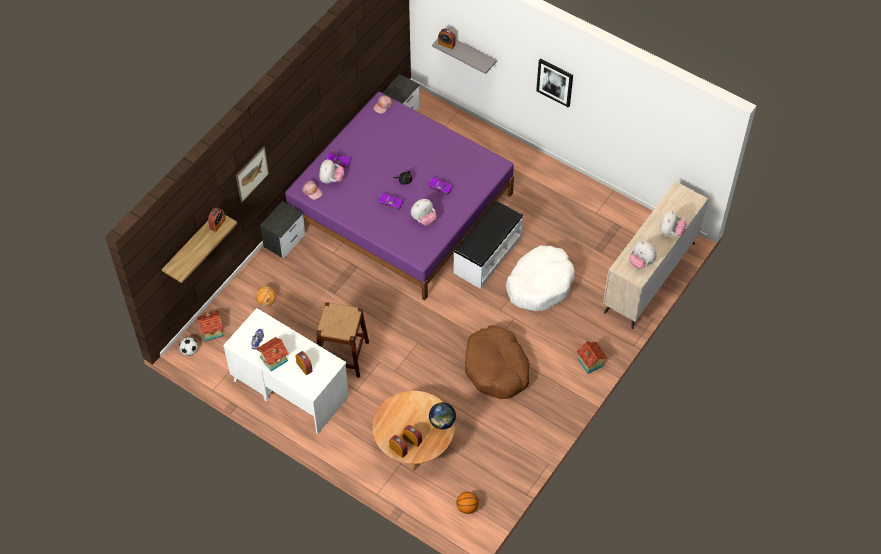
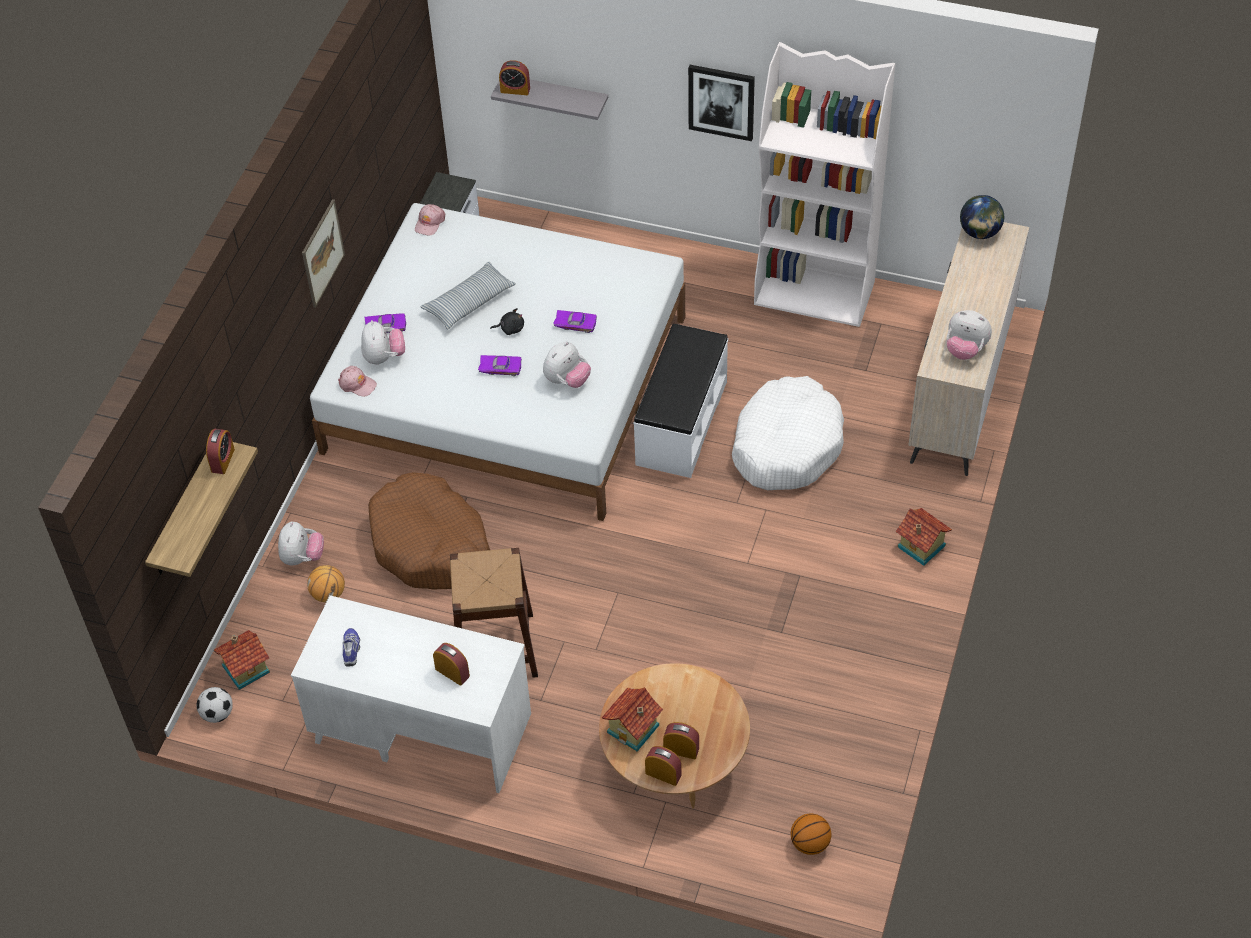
camera: 15 degrees left, 5 degrees down
(252, 174) = (256, 364): picture -> picture (322, 253)
(274, 359) = (393, 674): toy house -> toy house (634, 729)
(285, 240) = (326, 486): nightstand -> none
(387, 159) = (469, 302): none -> pillow
(401, 207) = (507, 383): purple bed -> white bed
(442, 422) = (722, 706): globe -> globe (979, 233)
(496, 368) = (768, 598): brown dog bed -> brown dog bed (429, 544)
(591, 198) = (815, 293): none -> white bookcase
(670, 232) = (992, 292): plush toy -> plush toy (302, 557)

